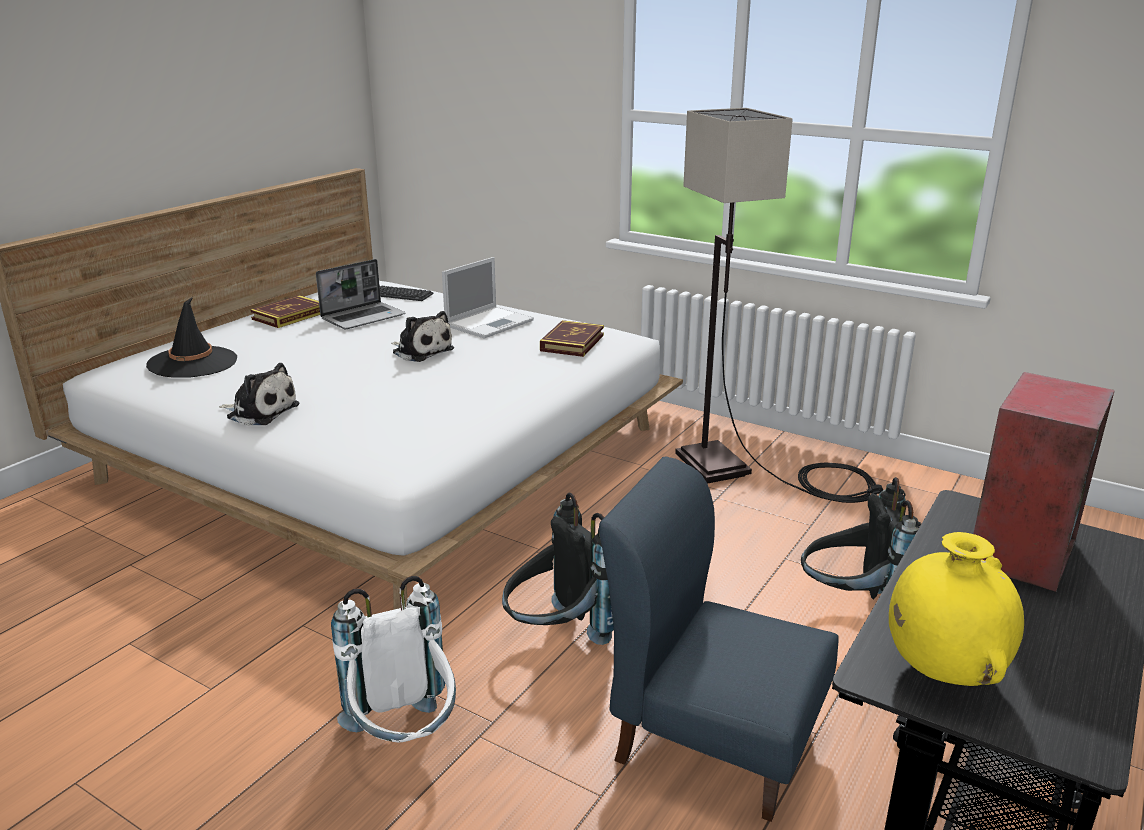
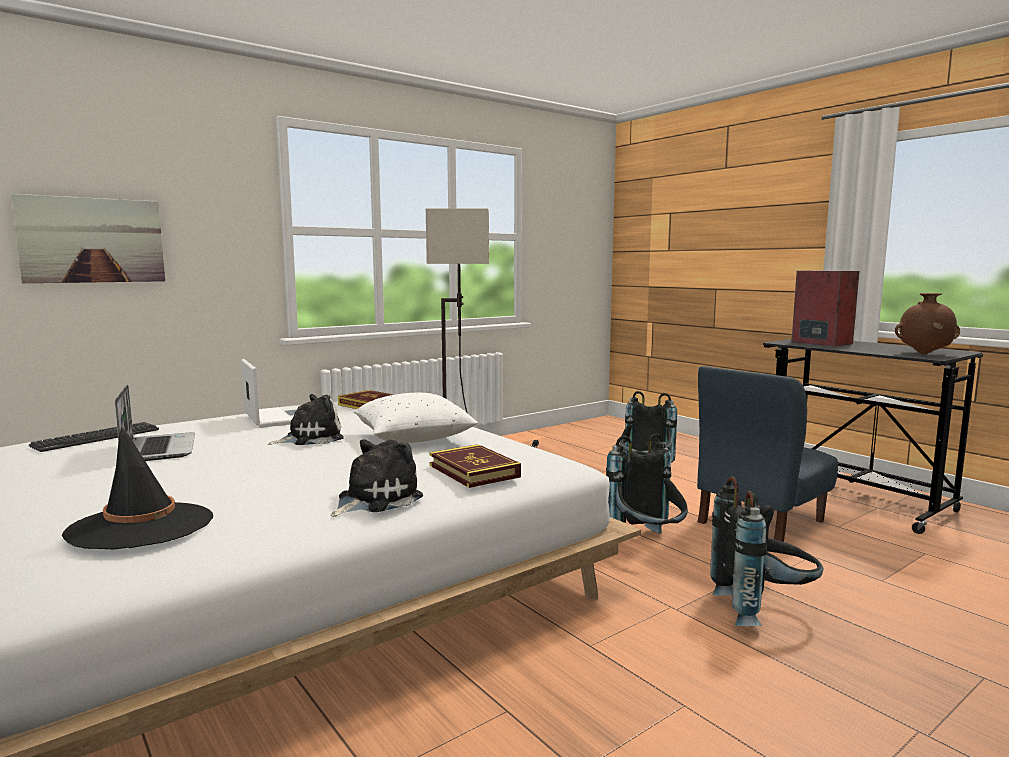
camera: 70 degrees left, 15 degrees down
(289, 316) = (63, 477): book -> book (474, 471)
(405, 740) = (763, 610): white backpack -> black backpack
(442, 387) = (414, 439): none -> white pillow
(470, 117) = (92, 240): none -> picture
(942, 672) = (924, 354): yellow vase -> brown vase

